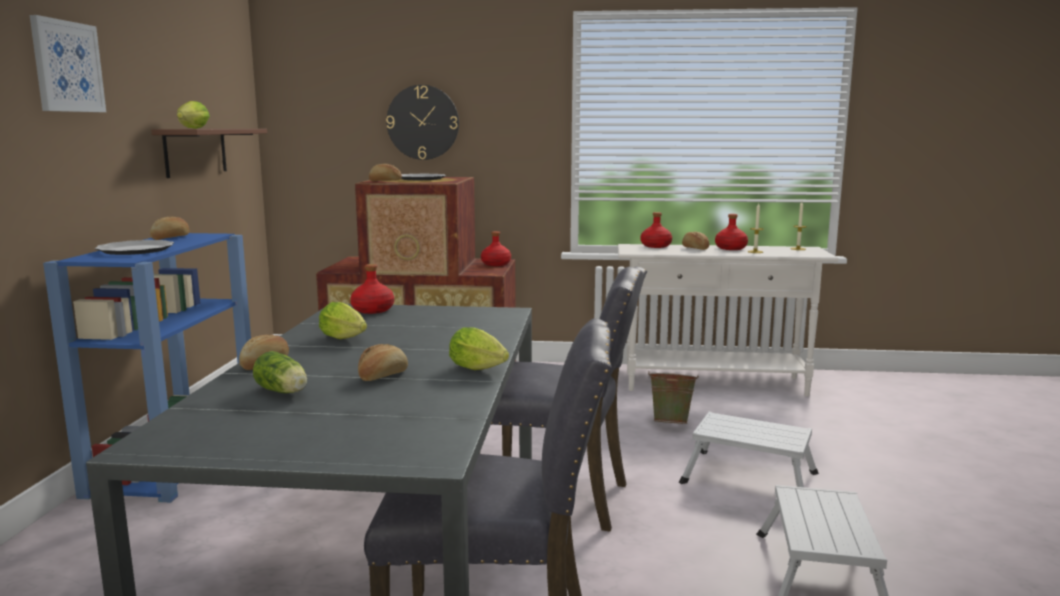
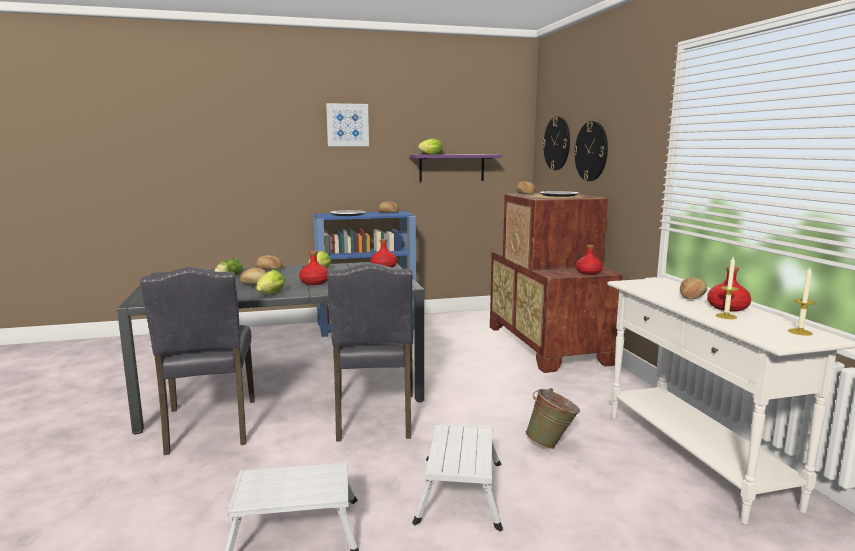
camera: 70 degrees right, 0 degrees up
(195, 151) = (451, 167): brown shelf -> purple shelf
(332, 112) = (557, 143): none -> wall clock
(655, 246) = (676, 286): red bottle -> red bottle (314, 282)

